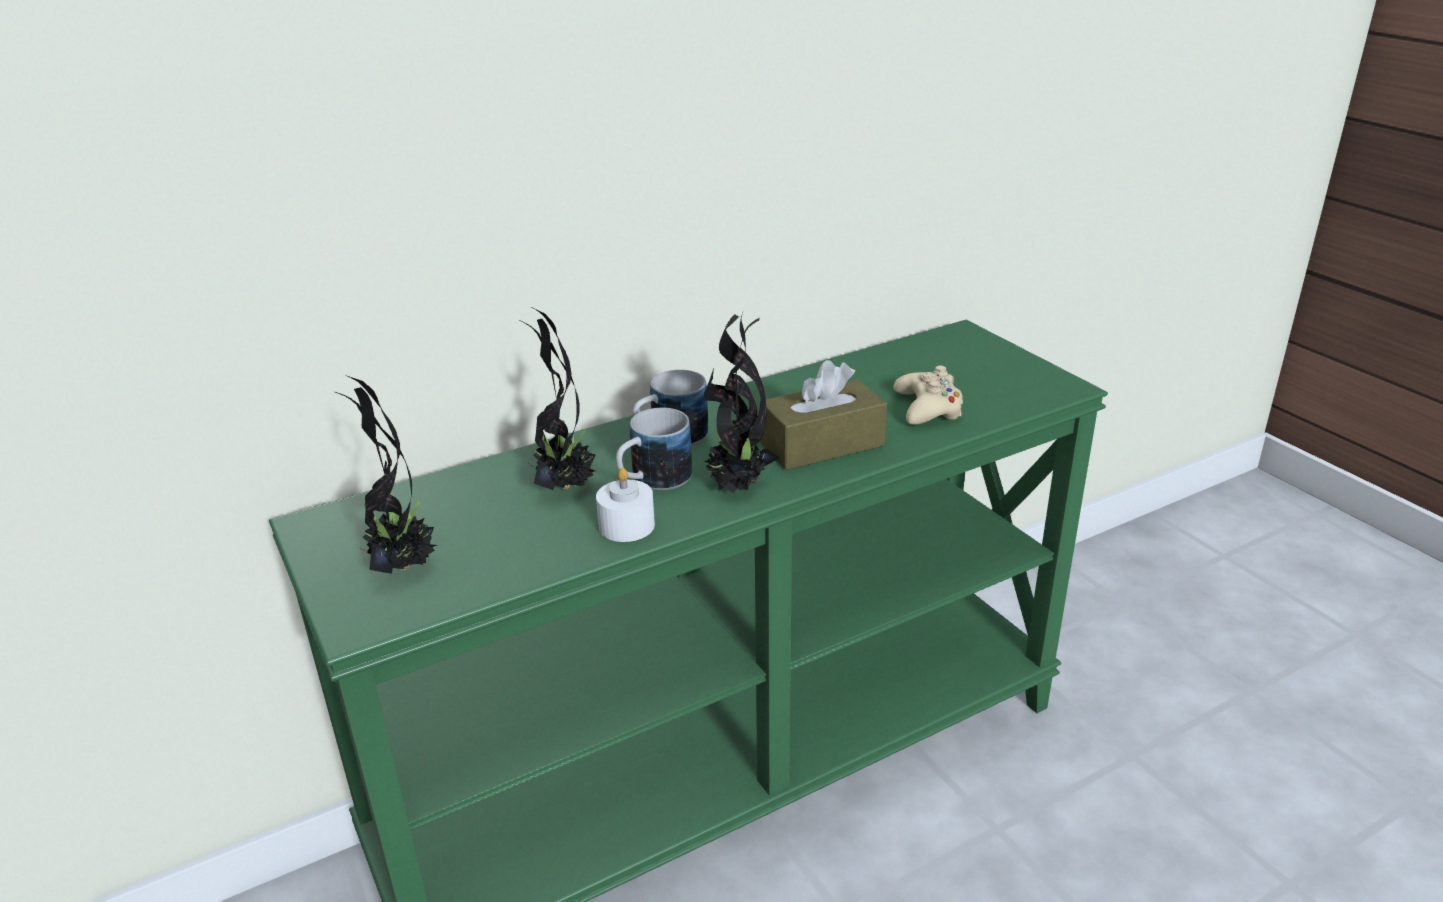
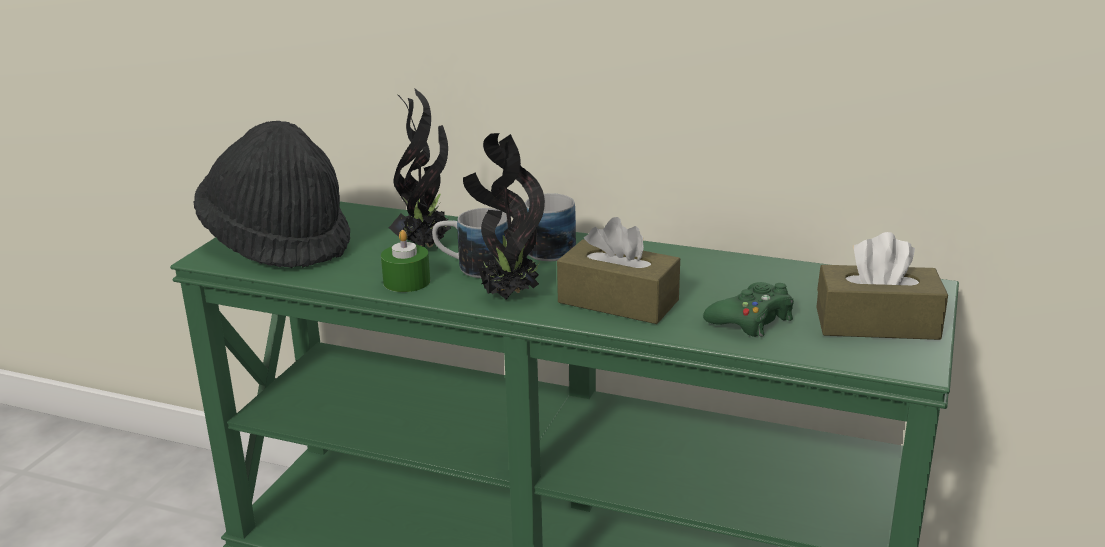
camera: 50 degrees right, 5 degrees down
(402, 566) = (278, 242): potted plant -> black hat
(626, 525) = (406, 281): white candle -> green candle
(928, 408) = (751, 320): beige game controller -> green game controller
(992, 370) = (877, 323): none -> brown tissue box

